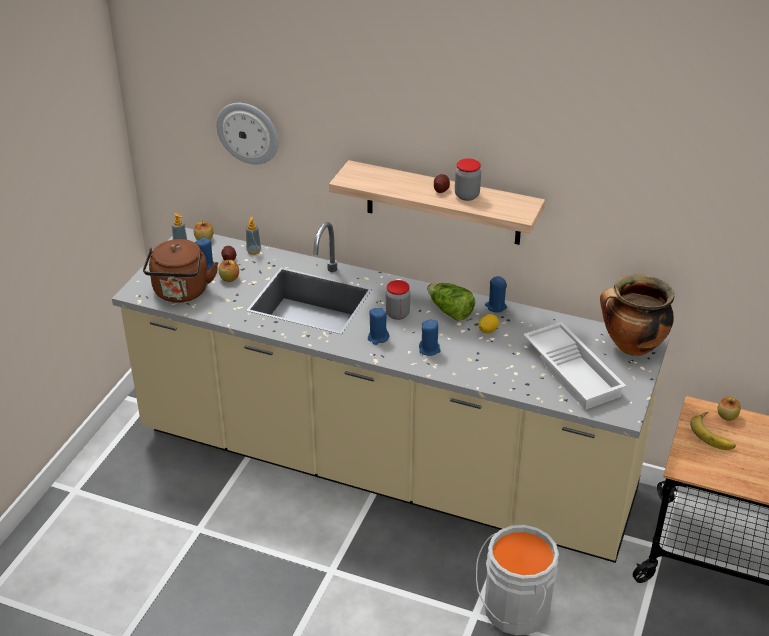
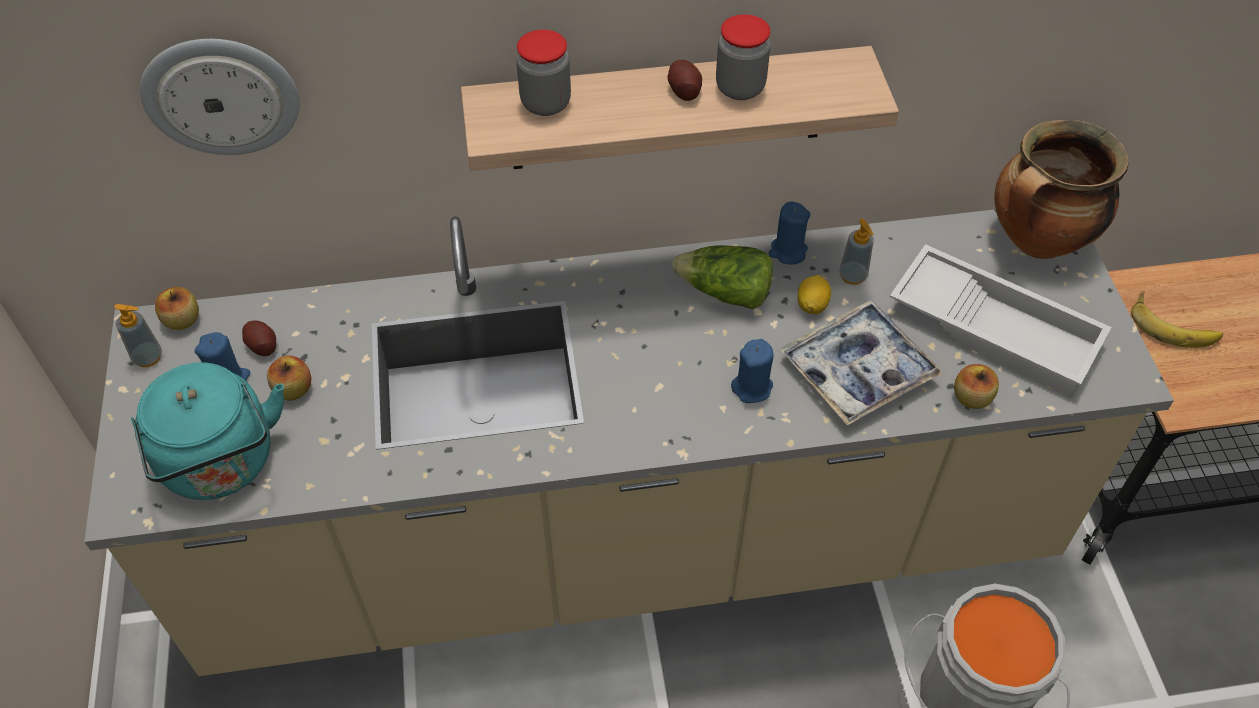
camera: 30 degrees left, 15 degrees up
(181, 293) = (222, 465): brown kettle -> turquoise kettle
(254, 251) = (297, 309): soap dispenser -> soap dispenser (853, 276)
(378, 338) = (651, 402): blue candle -> none
(397, 314) = (646, 336): jar -> jar (546, 103)
(486, 362) = (857, 370): none -> tray
(727, 416) = (1165, 285): apple -> apple (971, 398)

